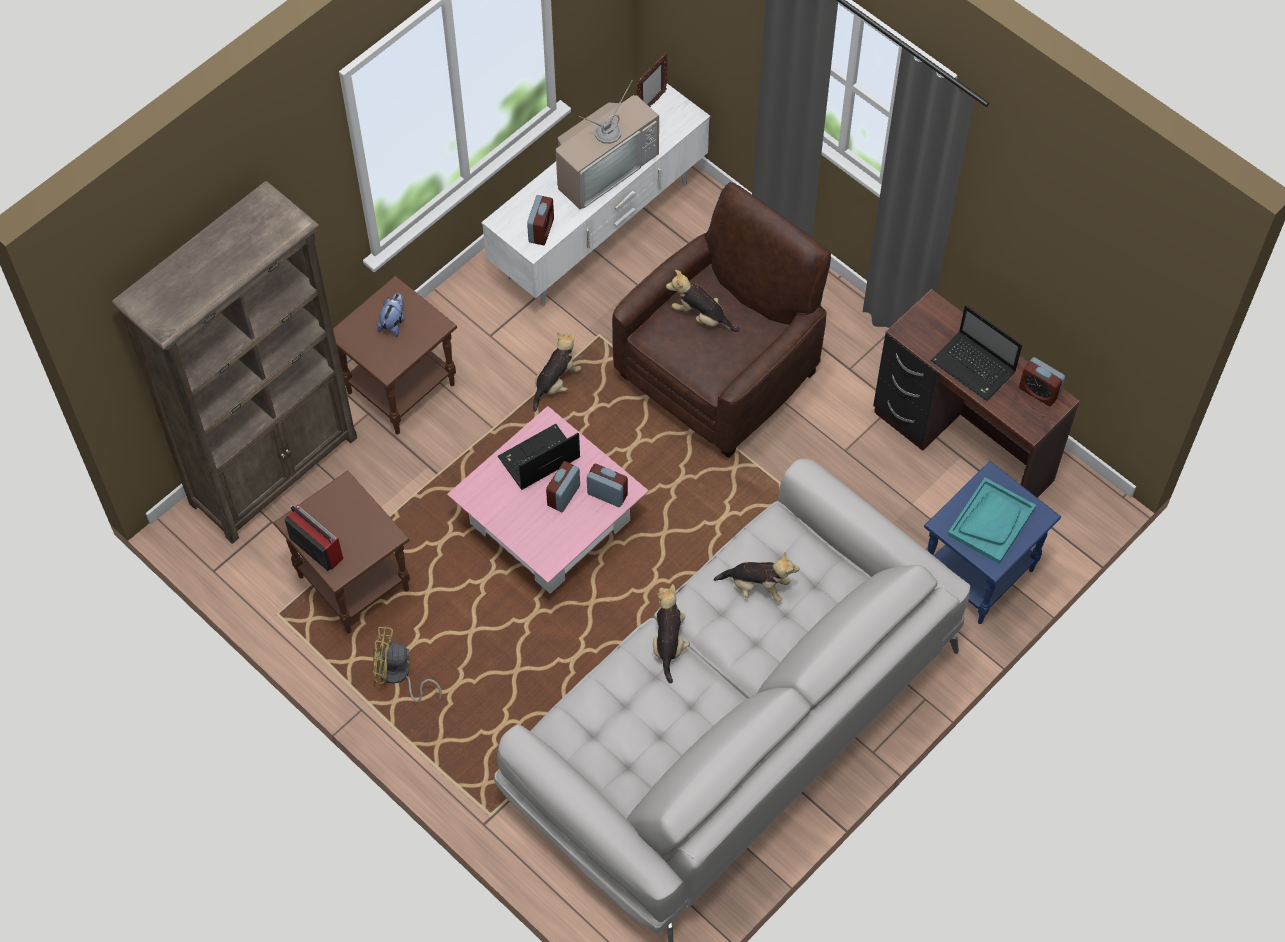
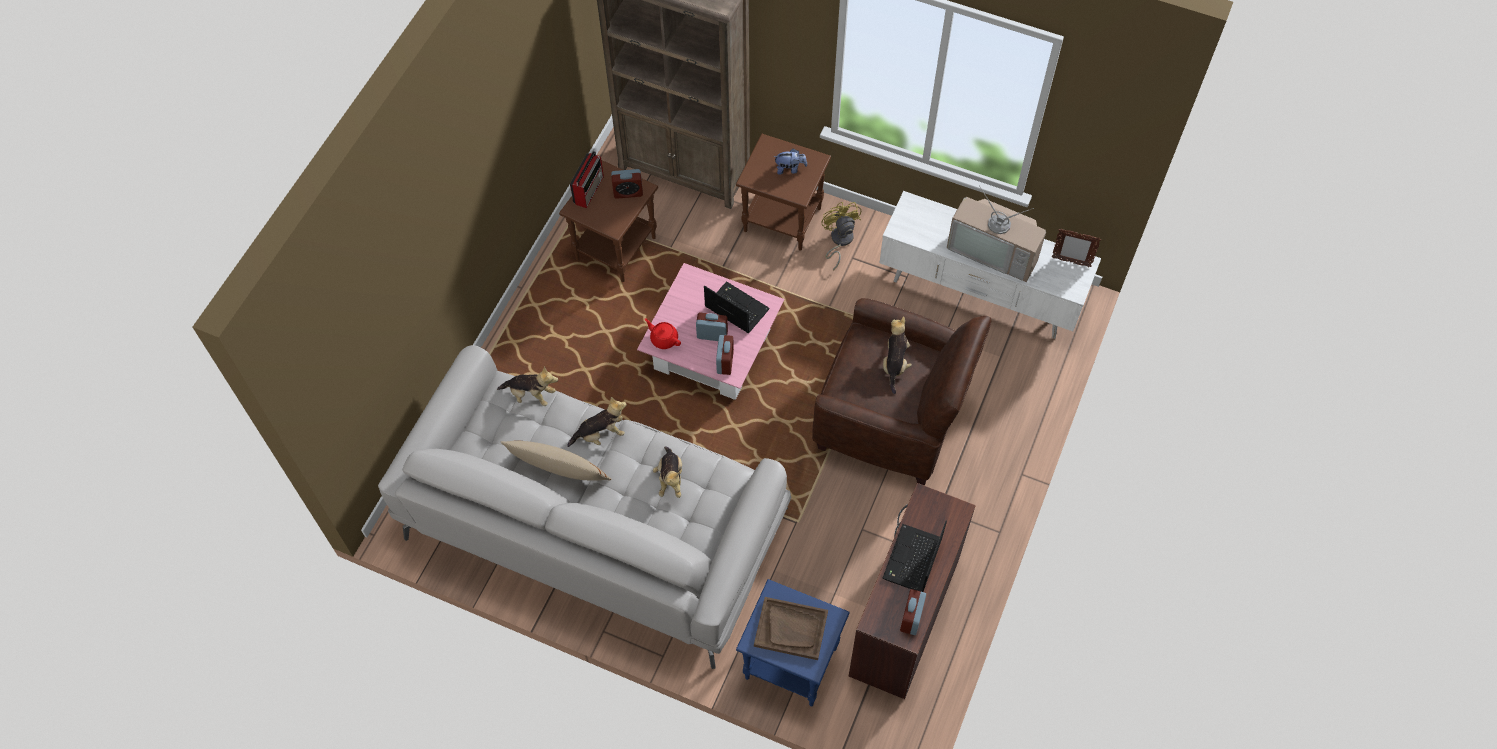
camera: 70 degrees right, 0 degrees up
(398, 676) = (555, 300): yellow fan -> yellow fan (839, 241)
(541, 230) = (914, 230): alarm clock -> alarm clock (628, 192)
(546, 548) = (664, 339): none -> red teapot
(556, 383) = (831, 313): plush toy -> plush toy (530, 395)
(700, 703) = (559, 472): none -> beige pillow
(991, 521) = (791, 629): turquoise tray -> brown tray

